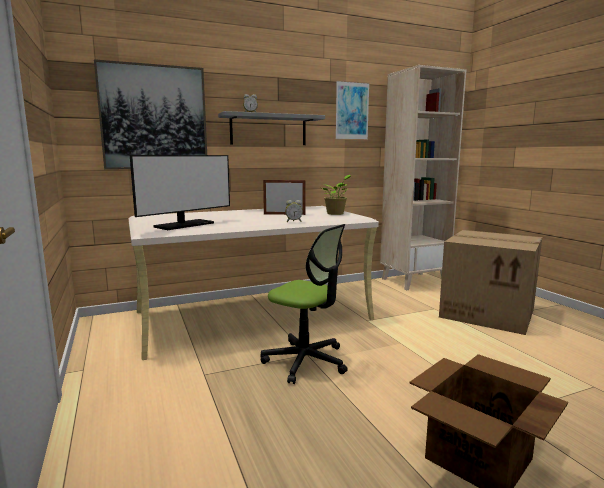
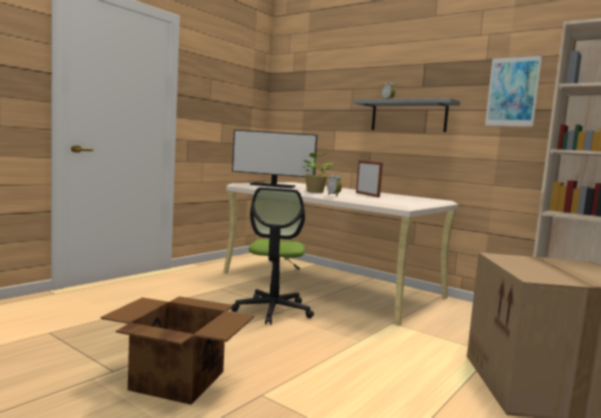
camera: 60 degrees right, 5 degrees down
(154, 118) = (320, 108): picture -> none
(336, 214) = (405, 201): potted plant -> potted plant (314, 192)

